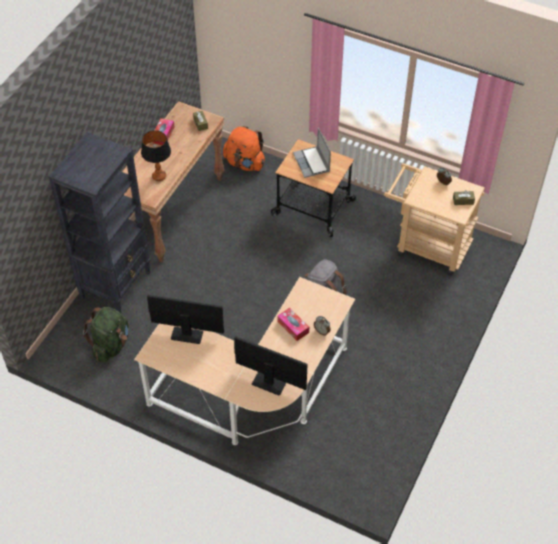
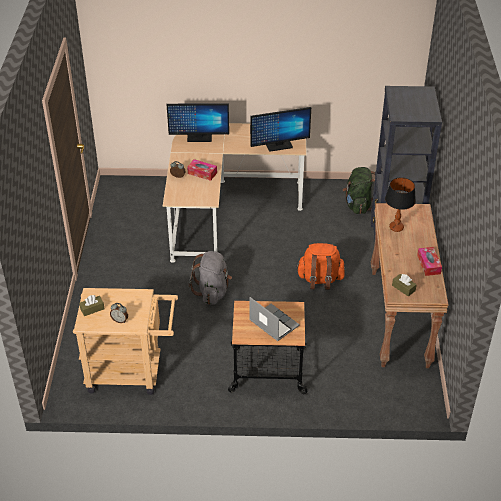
camera: 155 degrees right, 10 degrees down
(245, 163) = (371, 393): orange backpack -> orange backpack (320, 279)

